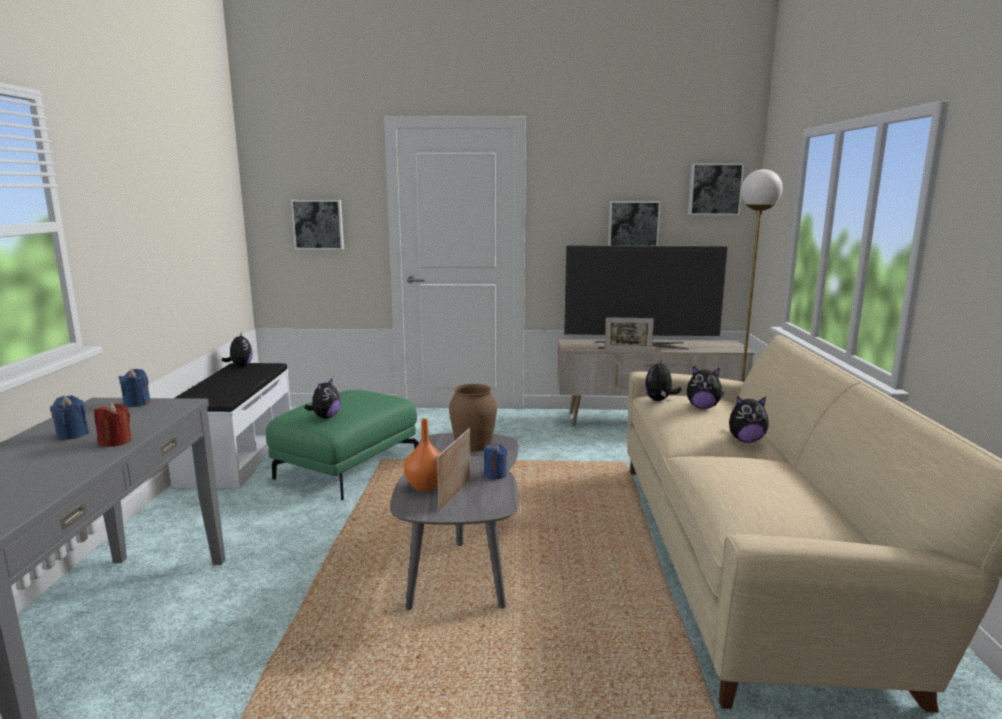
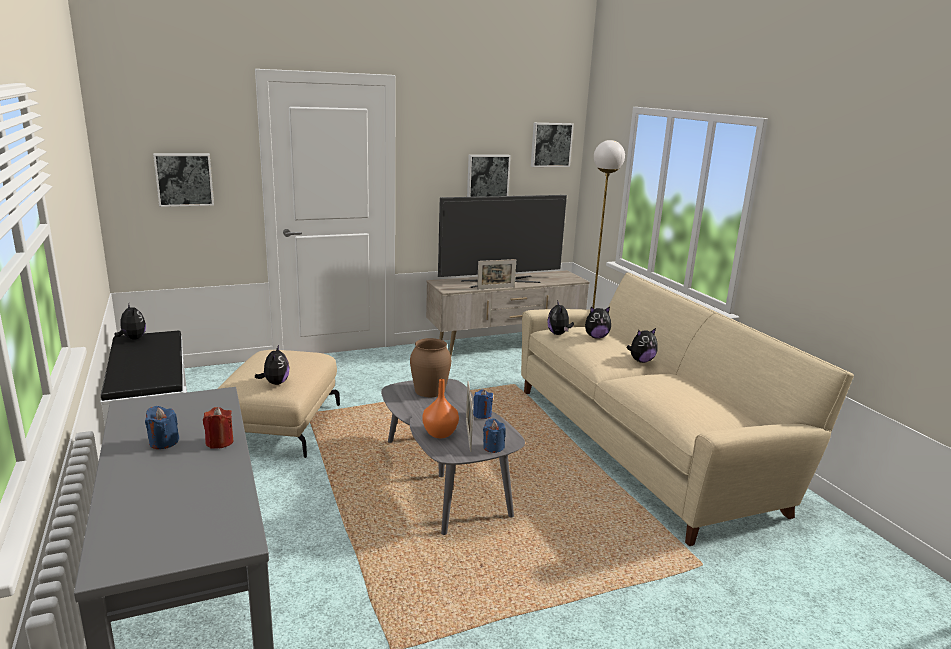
camera: 25 degrees left, 5 degrees up
(137, 403) = (172, 401): blue candle -> blue candle (493, 447)
(347, 467) = (280, 425): green ottoman -> beige ottoman

